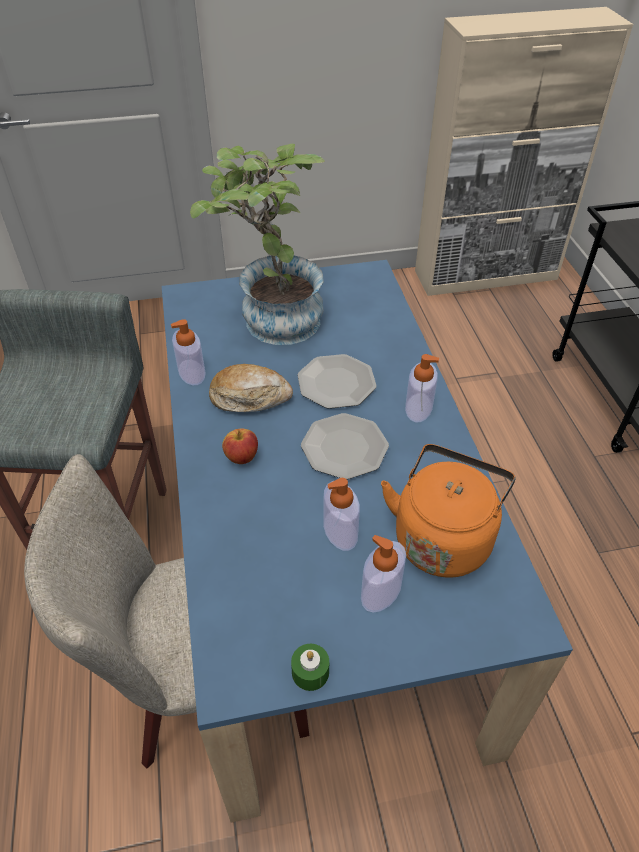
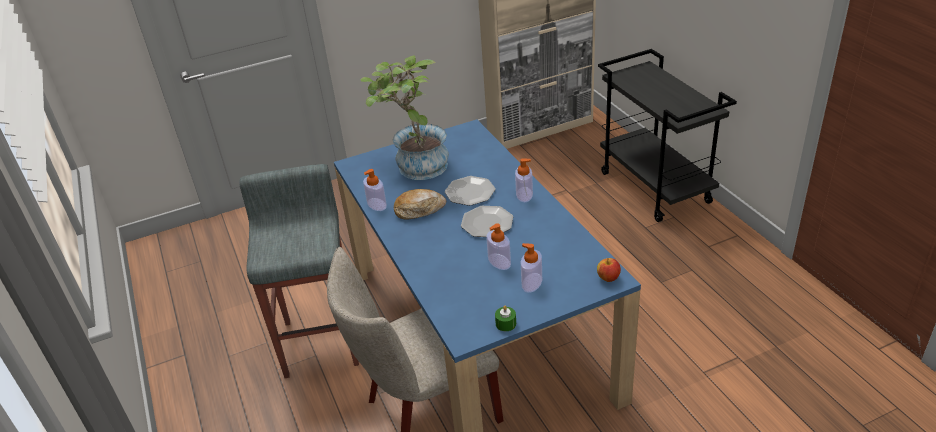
camera: 10 degrees left, 10 degrees down
(242, 457) = (427, 240): apple -> apple (608, 278)
(443, 537) = (558, 252): orange kettle -> none

